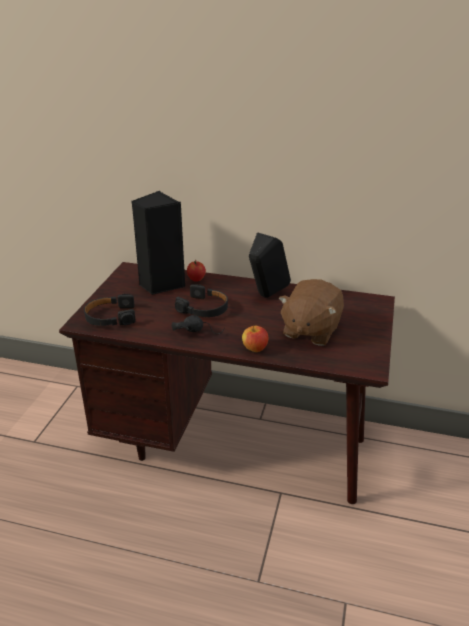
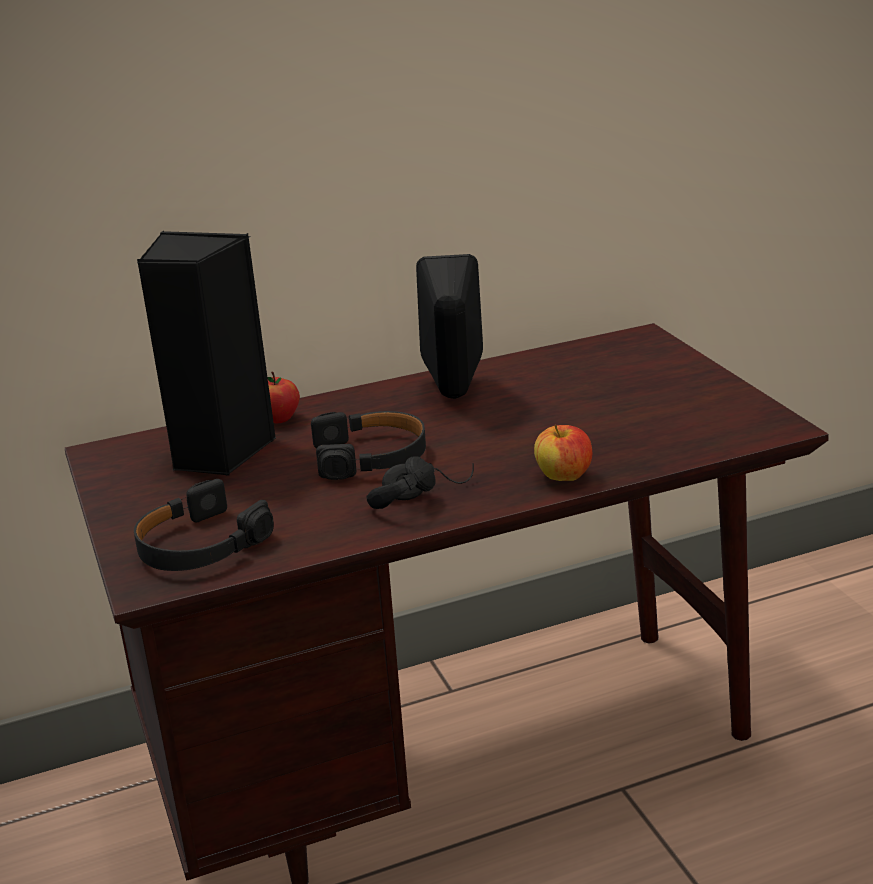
camera: 35 degrees left, 5 degrees down
(310, 330) = (607, 415): brown plush toy -> none

